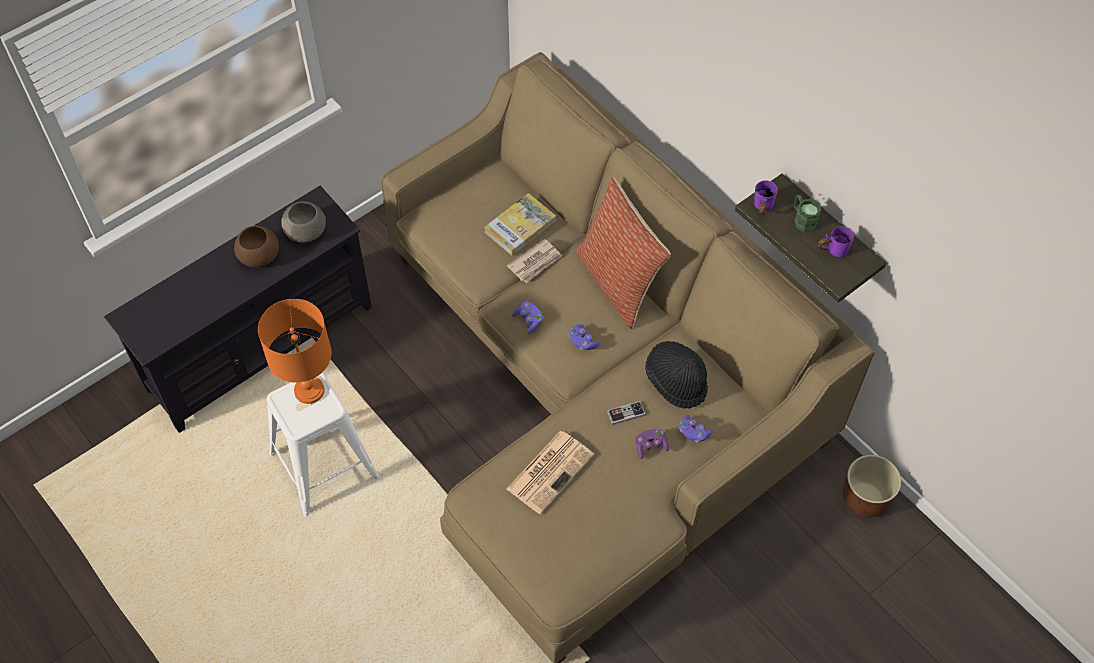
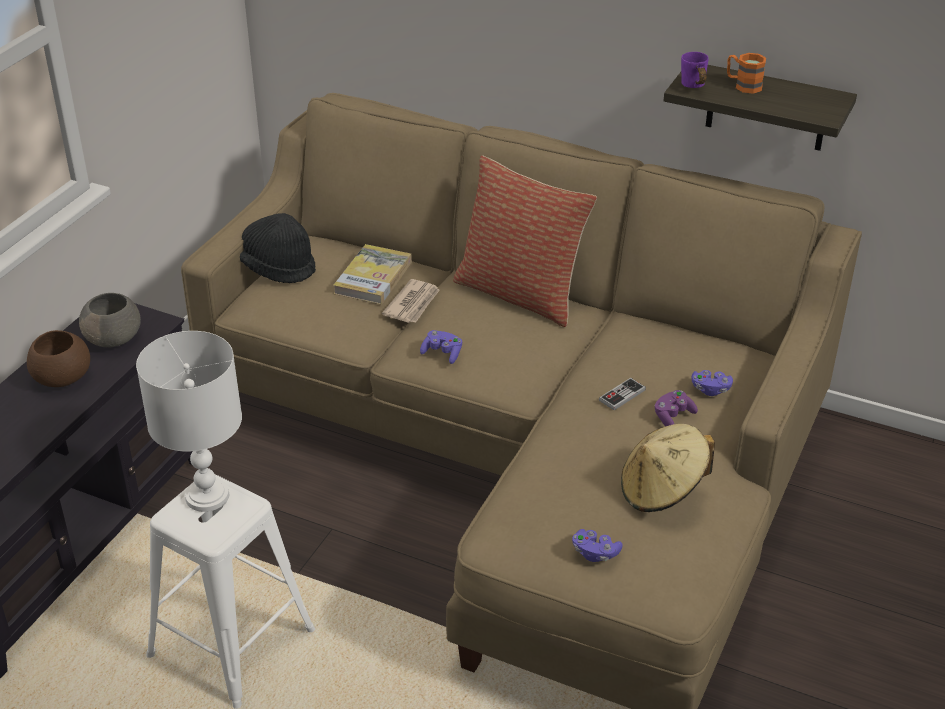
camera: 25 degrees left, 20 degrees down
(309, 390) = (206, 496): orange table lamp -> white table lamp
(550, 471) = (575, 475): newspaper -> none
(582, 342) = (520, 353): purple game controller -> purple game controller (595, 553)
(600, 508) = (662, 490): none -> beige hat
(676, 381) = (655, 350): black hat -> black hat (277, 267)
(802, 219) = (743, 85): green mug -> orange mug
(832, 249) = (794, 97): purple mug -> none
(865, 499) = (890, 453): brown planter -> none

